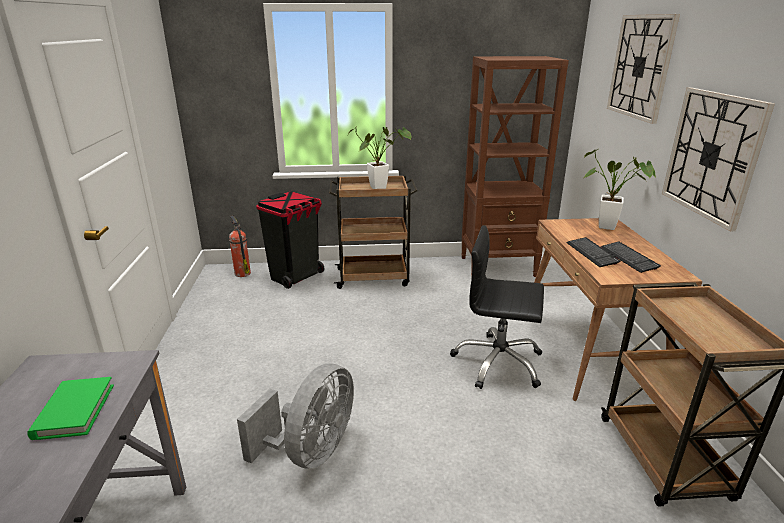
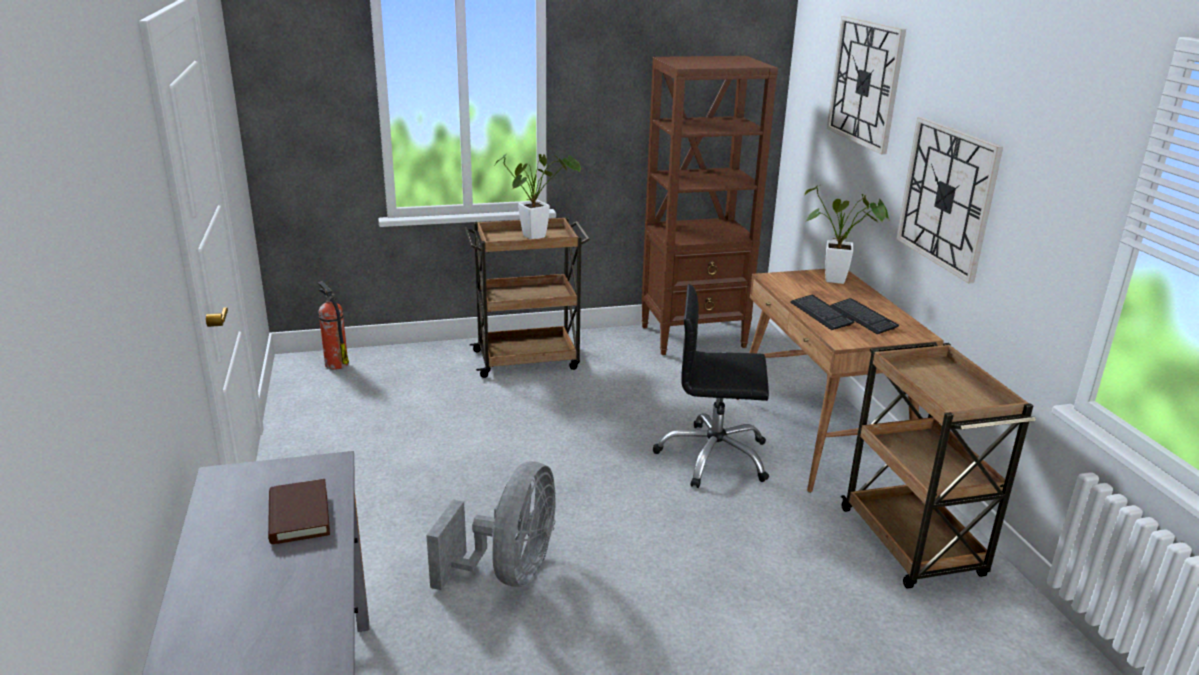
camera: 10 degrees left, 0 degrees up
(74, 411) = (299, 515): green book -> brown book
(295, 276) = (416, 364): black trash can -> none

